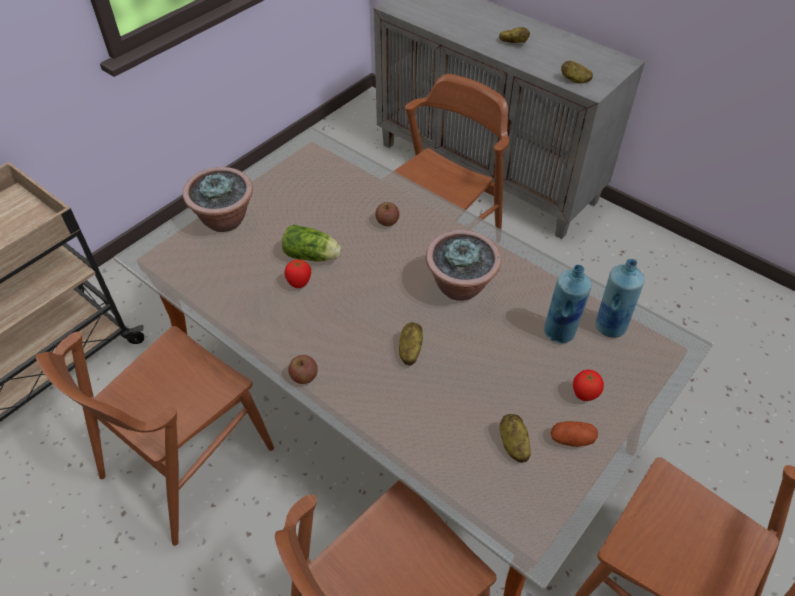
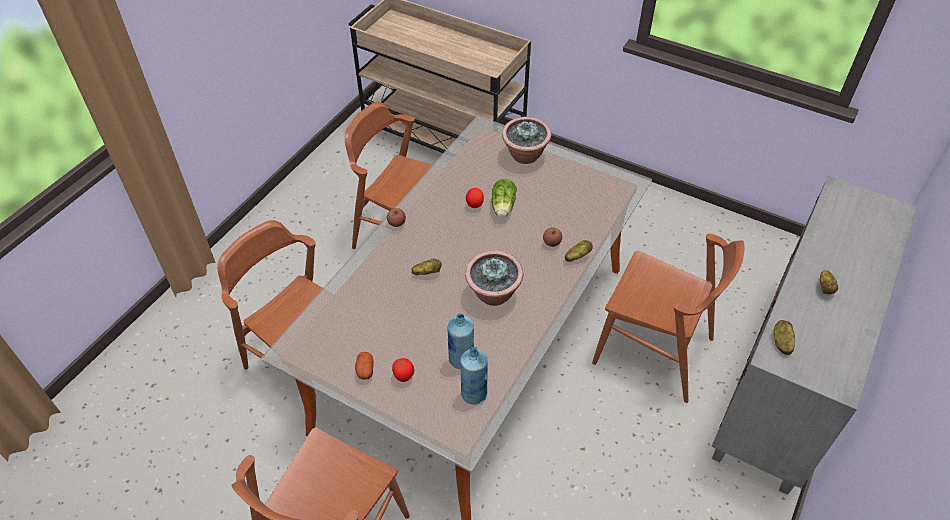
camera: 80 degrees right, 0 degrees up
(513, 444) = (357, 336): potato -> potato (577, 256)

